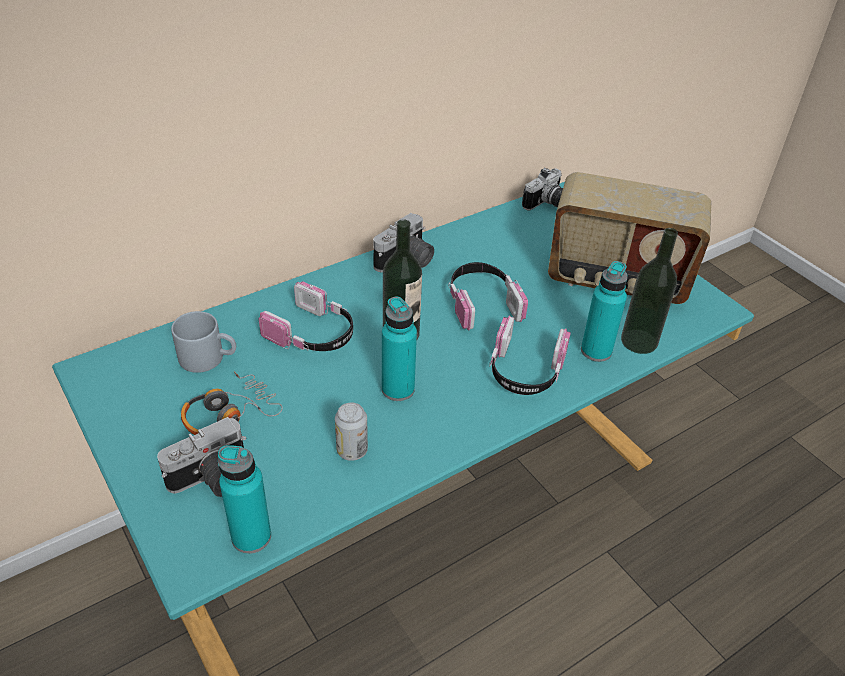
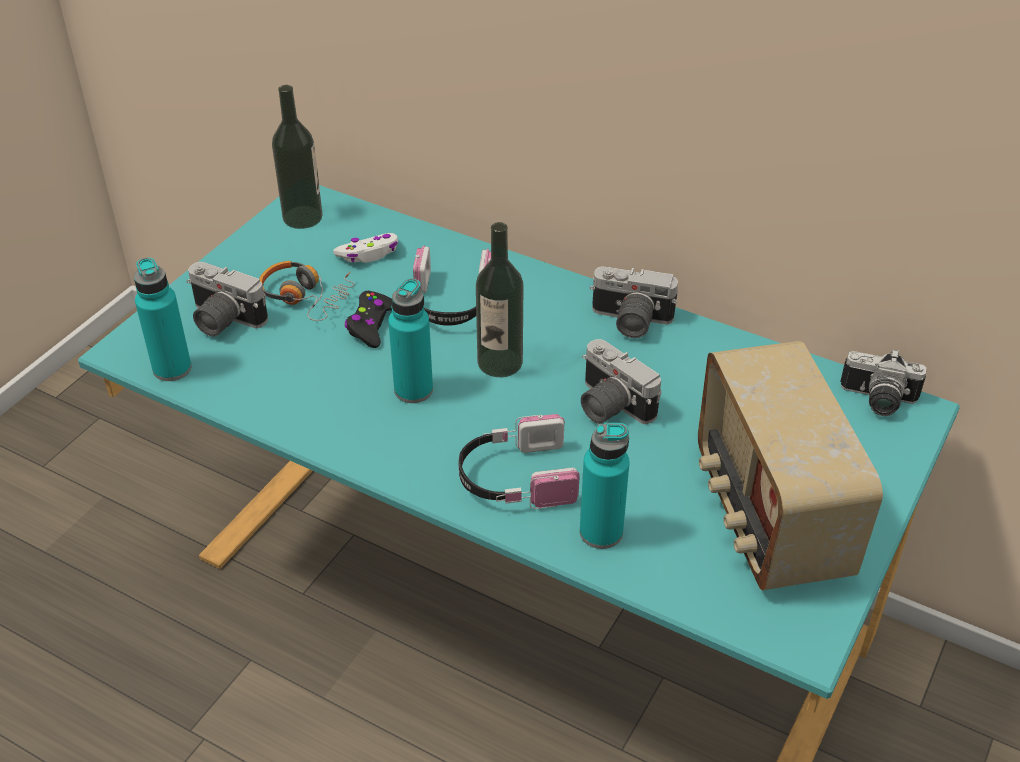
camera: 65 degrees right, 0 degrees up
(209, 357) = (369, 254): grey mug -> white game controller
(302, 387) = (371, 325): none -> black game controller
(352, 450) = (308, 390): can -> none
(482, 303) = (608, 406): headphones -> camera
(639, 341) = (654, 570): bottle -> bottle (302, 217)

